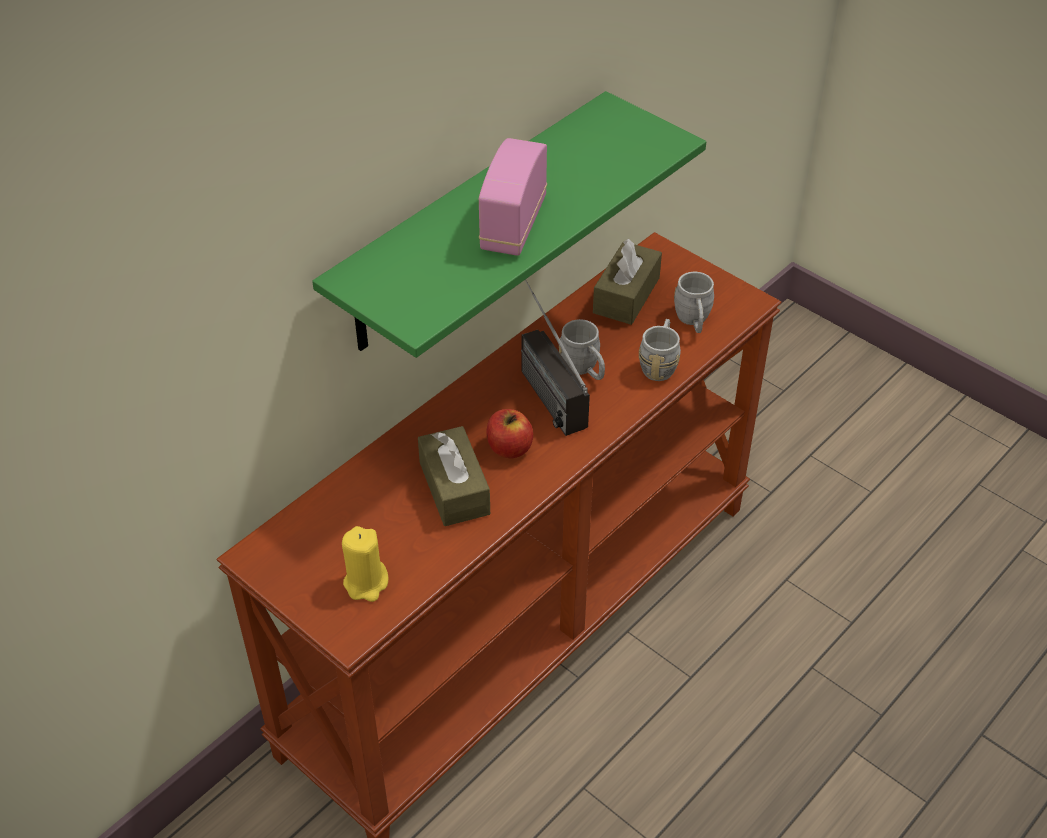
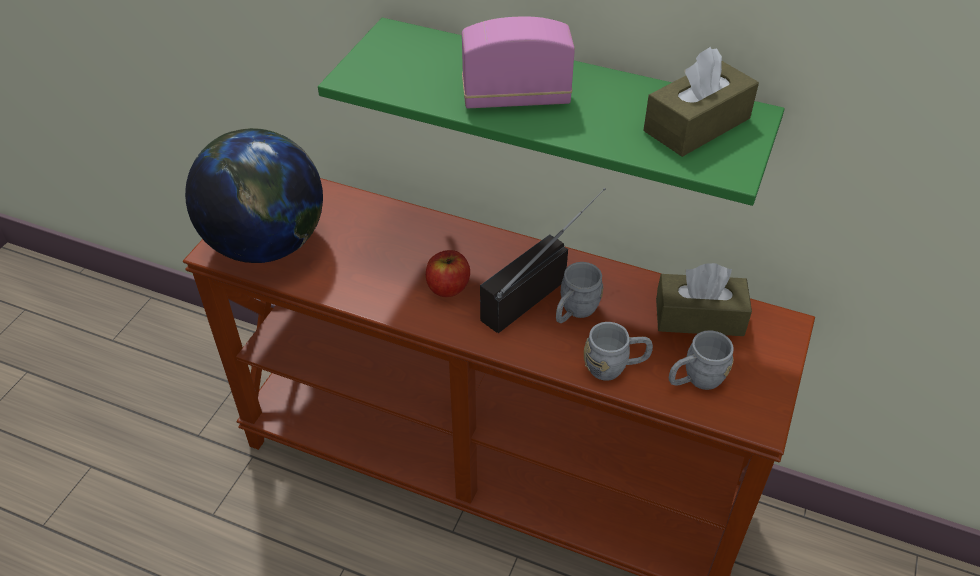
camera: 70 degrees right, 0 degrees up
(366, 583) = (267, 245): yellow candle -> globe
(454, 488) = (386, 266): brown tissue box -> brown tissue box (697, 125)

